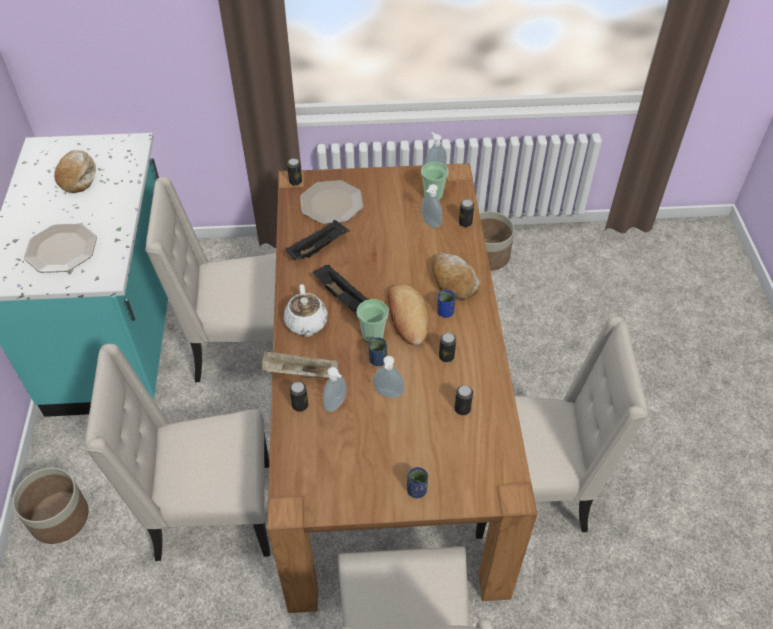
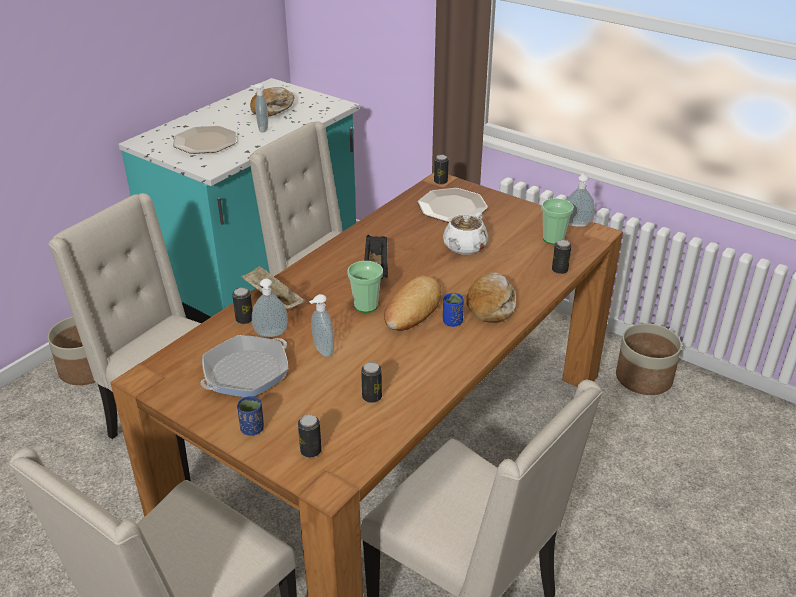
camera: 40 degrees right, 15 degrees down
(306, 323) = (323, 272): white teapot -> white teapot (464, 247)
(318, 248) = (401, 230): black tray -> none
(357, 449) = (246, 373): none -> frying pan
(378, 360) = (346, 324): blue cup -> none
(430, 224) = (523, 256): soap dispenser -> soap dispenser (262, 129)
(446, 356) = (409, 353): can -> can (311, 451)

